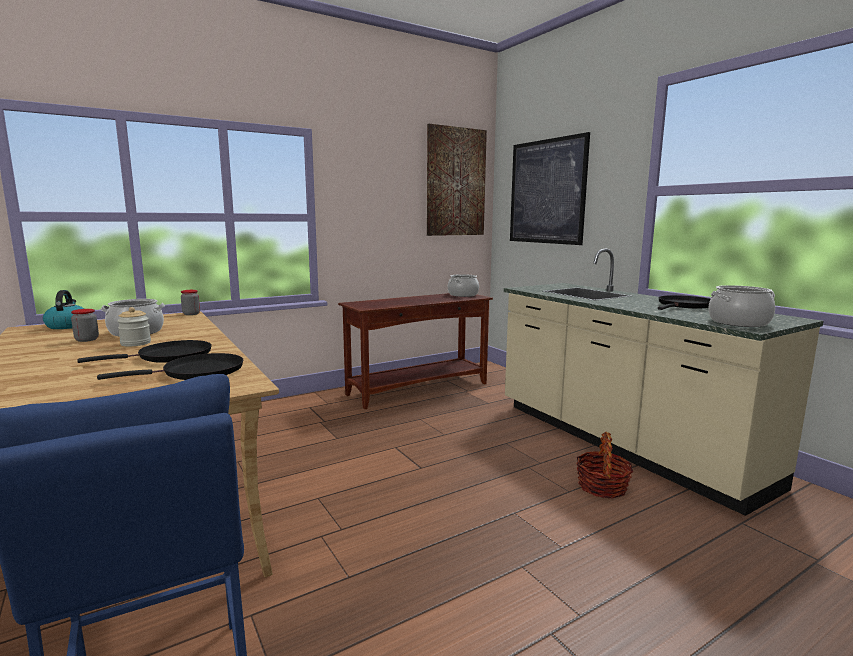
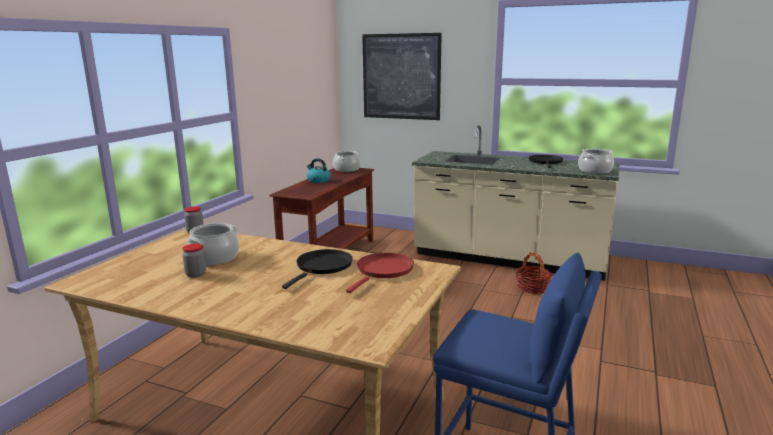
camera: 35 degrees left, 5 degrees up
(67, 326) = (114, 269): kettle -> kettle (318, 180)
(135, 343) = (254, 266): jar -> none
(198, 372) = (383, 271): black frying pan -> red frying pan
(455, 182) = (318, 68): picture -> none

